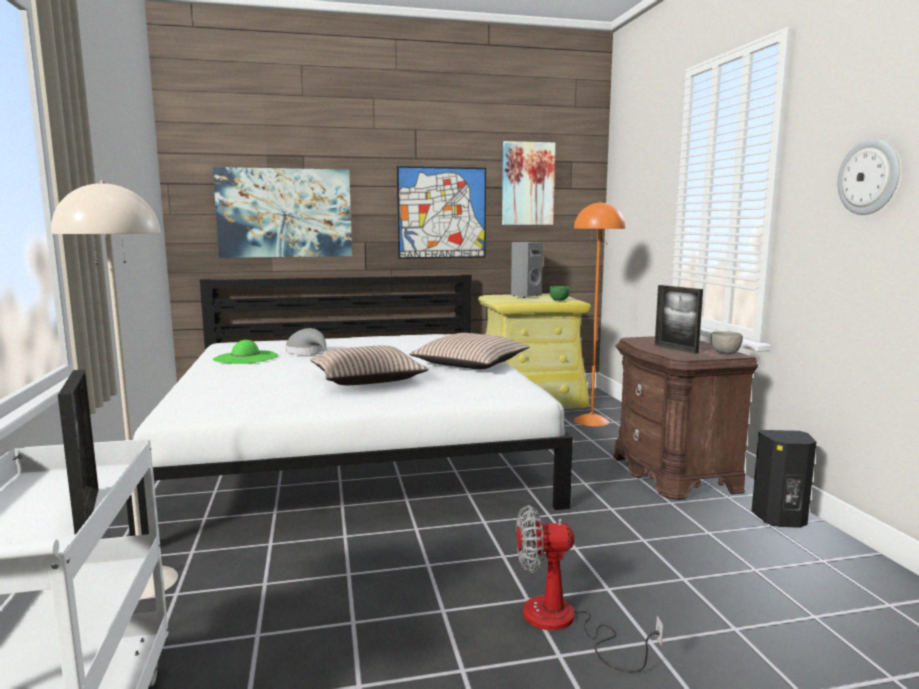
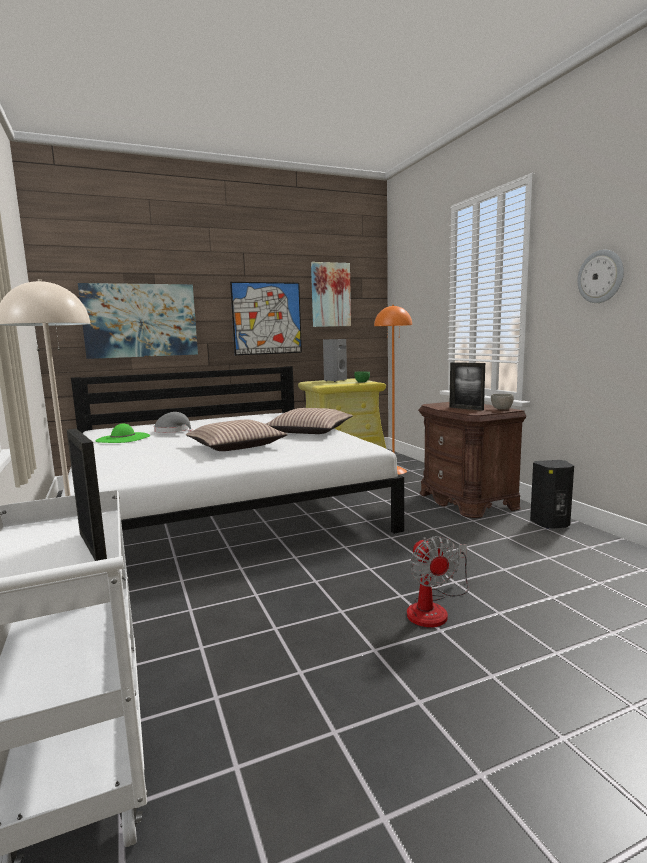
camera: 10 degrees left, 0 degrees up
(564, 624) = (434, 608): fan -> fan turned 90 degrees counterclockwise

